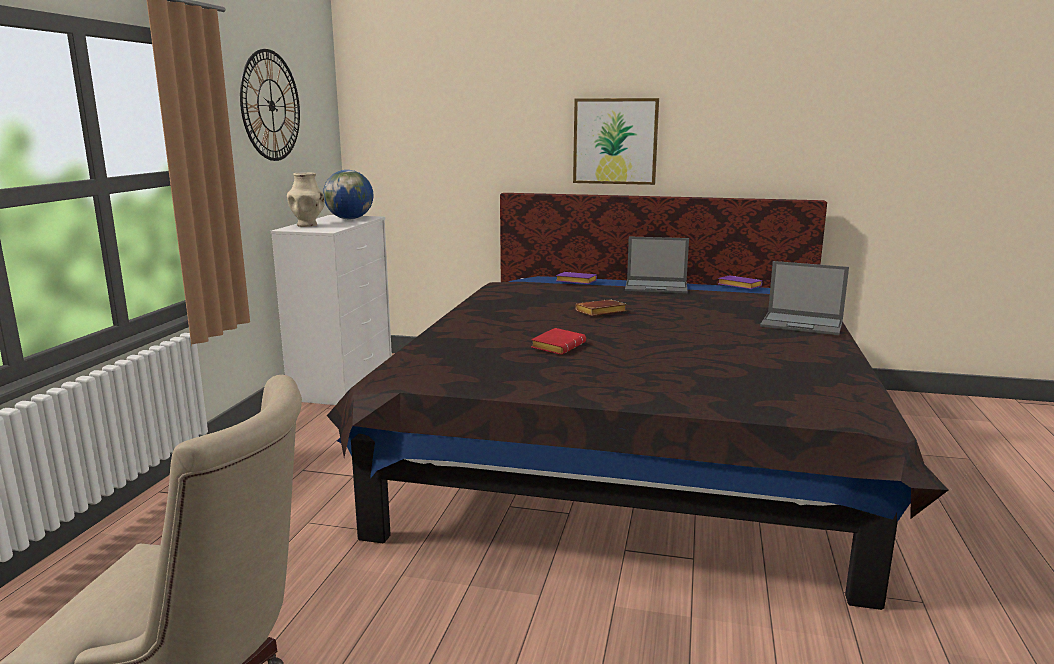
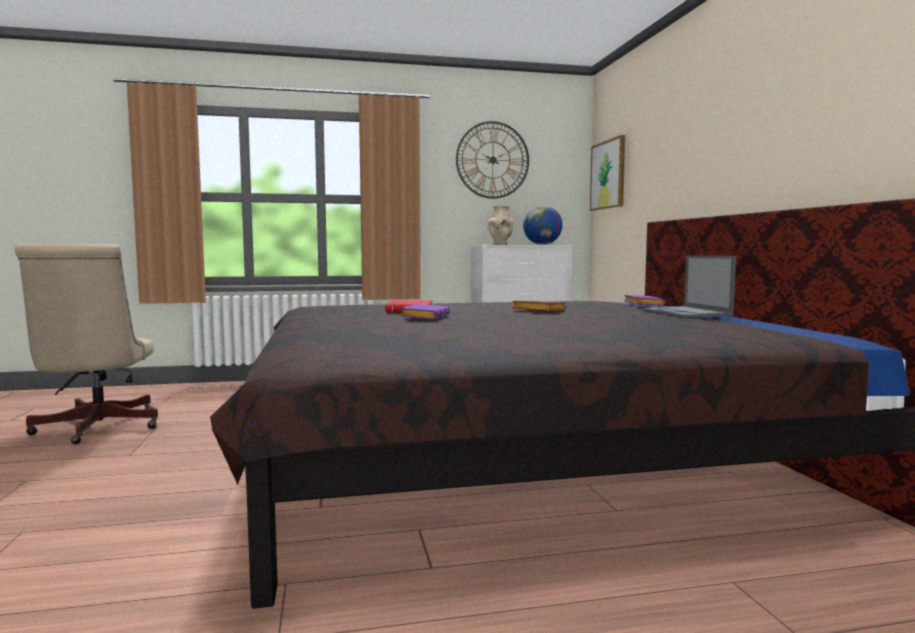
camera: 65 degrees right, 10 degrees down
(615, 141) = (735, 154): picture -> picture (608, 175)
(738, 286) = (793, 327): purple book -> purple book (424, 317)
(803, 324) = (639, 339): laptop -> none

